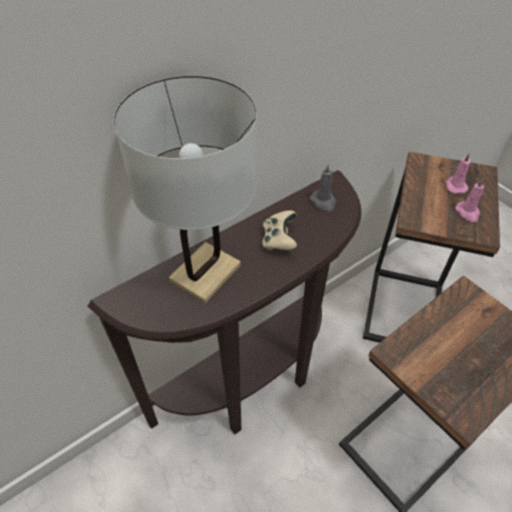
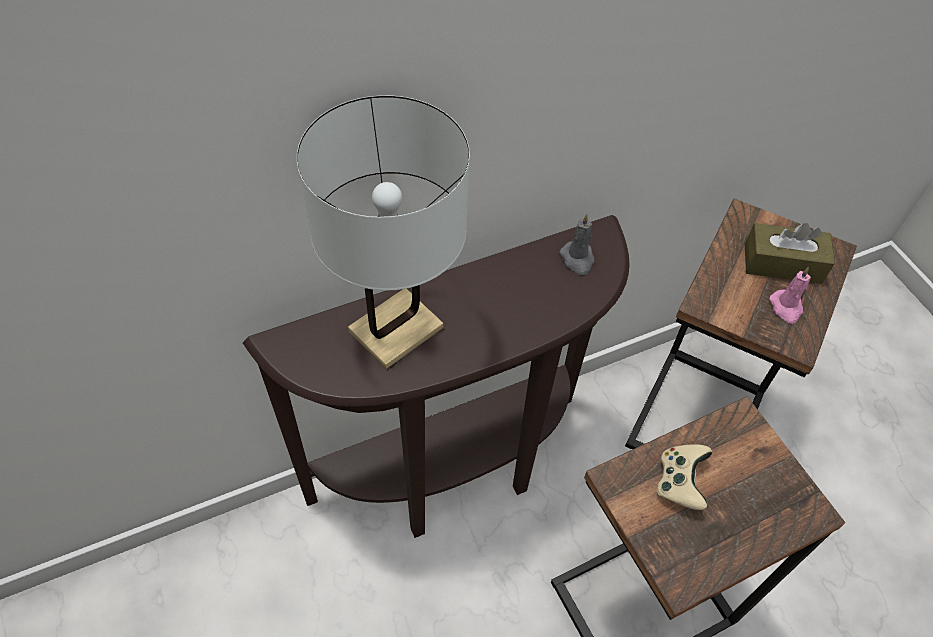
camera: 10 degrees right, 5 degrees up
(279, 240) = (502, 302): beige game controller -> beige game controller (679, 482)
(455, 186) = (782, 263): pink candle -> brown tissue box

